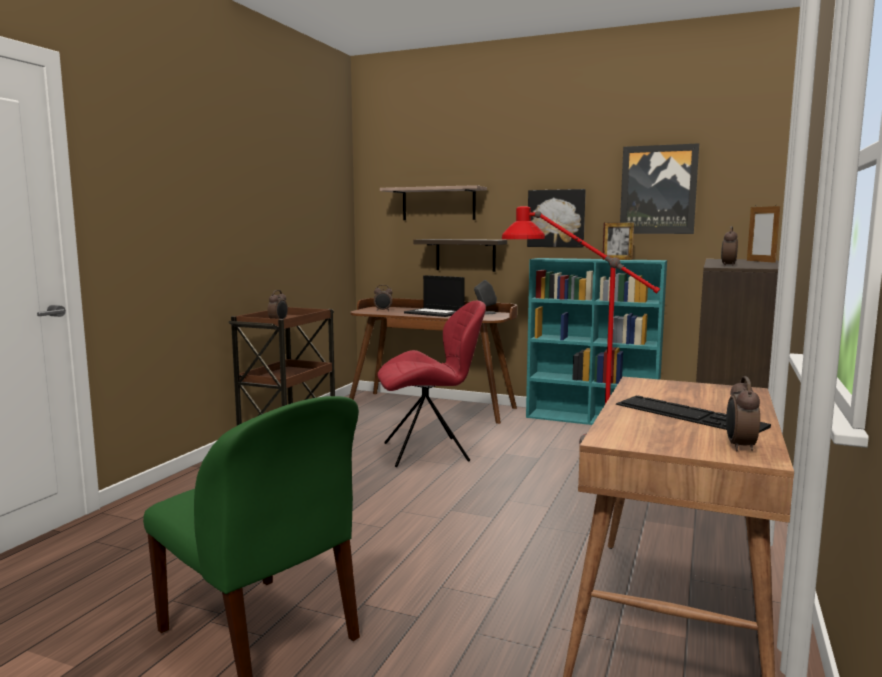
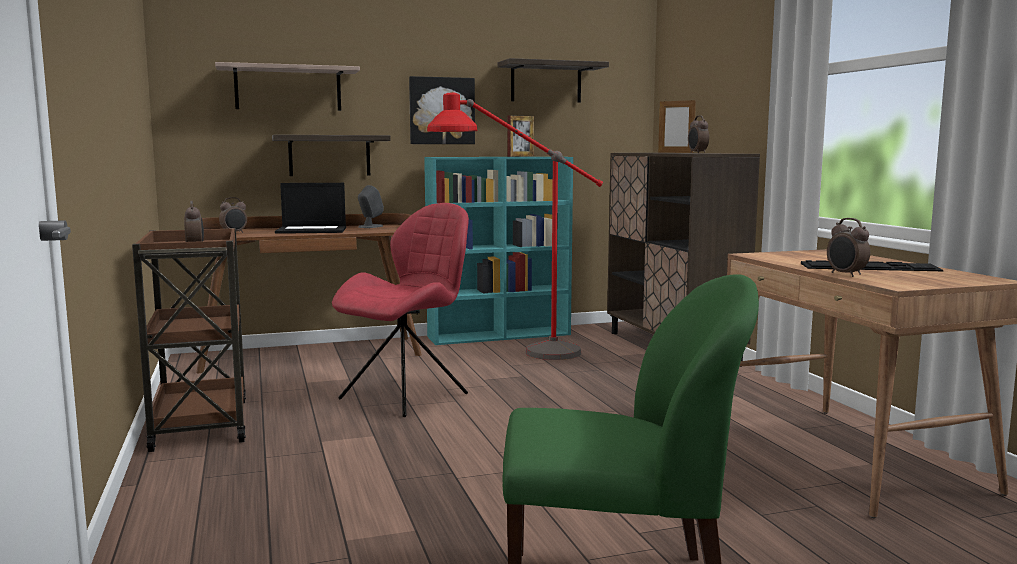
camera: 40 degrees left, 0 degrees up
(658, 190) = (546, 82): picture -> shelf
(739, 447) = (964, 277): alarm clock -> alarm clock (846, 274)

